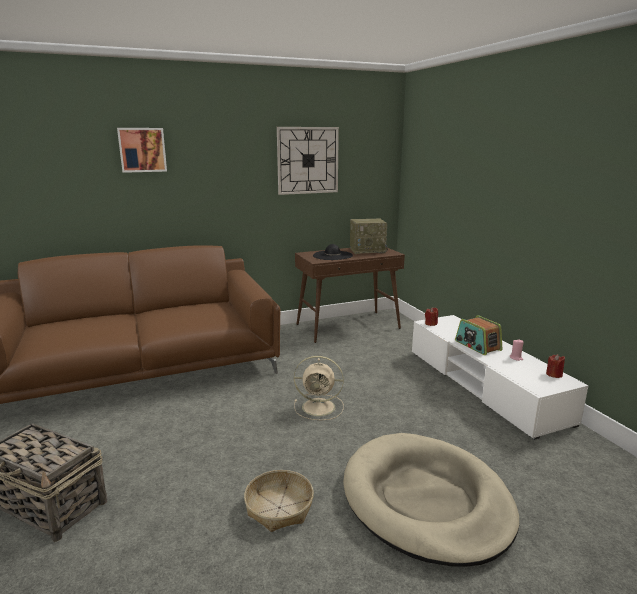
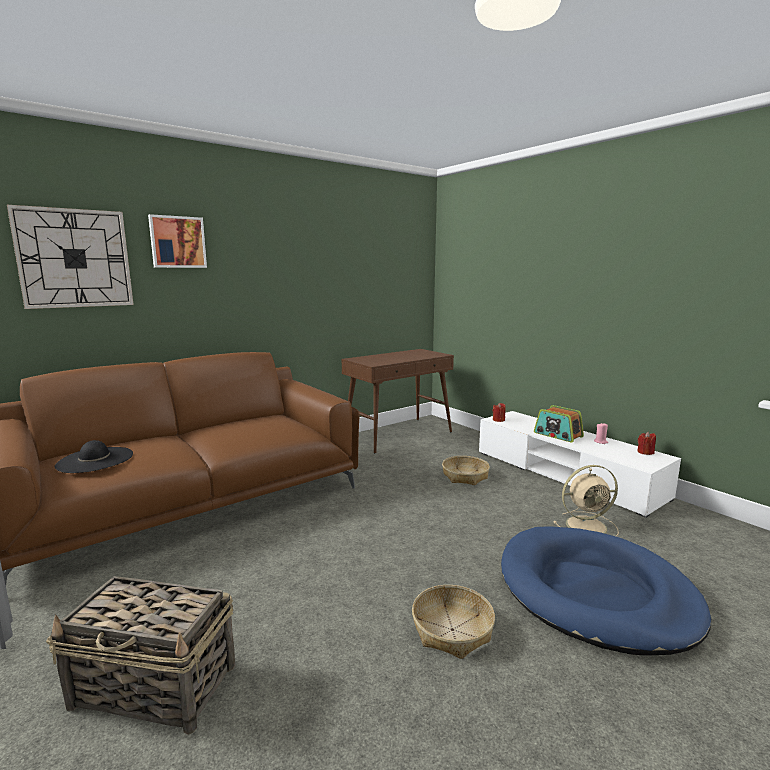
camera: 15 degrees left, 5 degrees down
(307, 160) = (351, 260): wall clock -> wall clock (74, 258)
(320, 407) = (423, 516): beige fan -> beige fan (588, 526)
(332, 255) = (384, 359): black hat -> black hat (95, 460)
(368, 250) = (414, 353): radio -> none
(383, 374) = (465, 476): none -> basket
(426, 500) = (595, 592): beige dog bed -> blue dog bed

